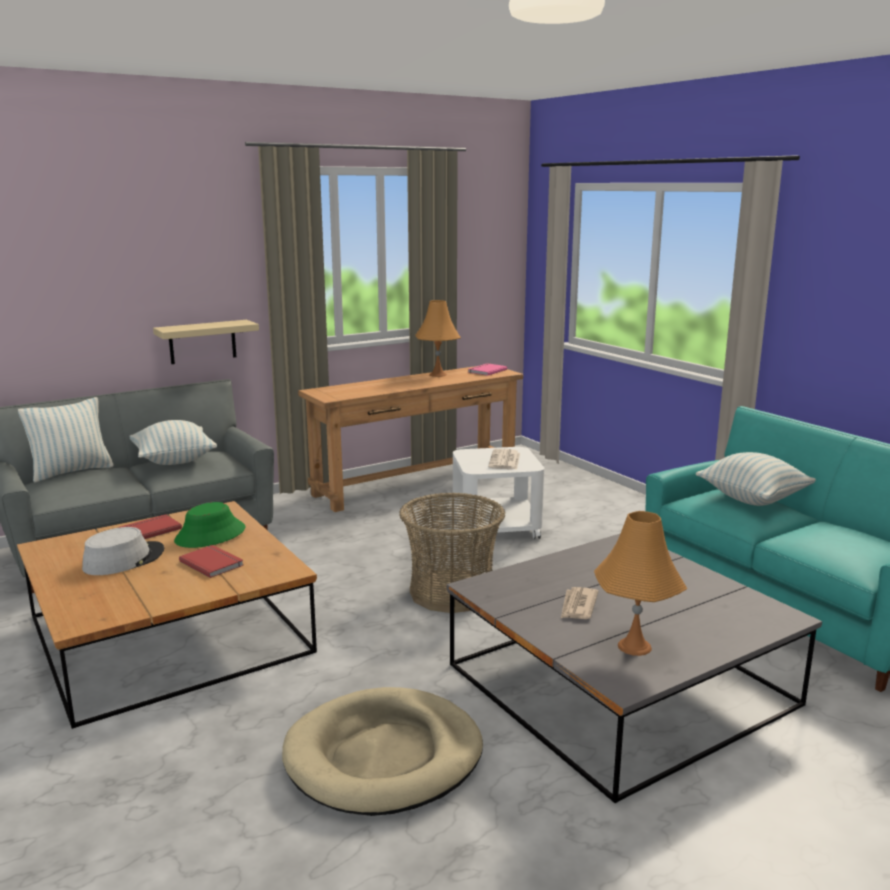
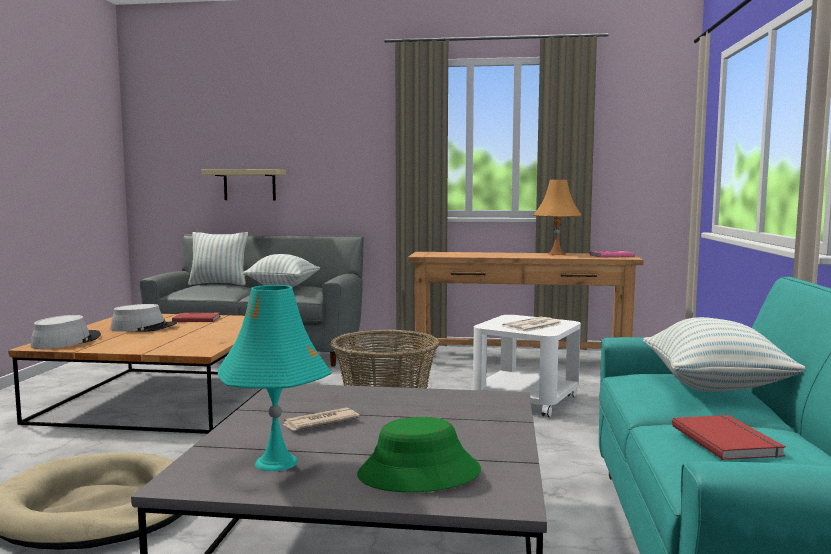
camera: 40 degrees right, 10 degrees down
(91, 607) = (66, 341): none -> grey hat
(202, 342) = (345, 203): beige shelf -> beige shelf (249, 185)
(210, 535) = (217, 327): green hat -> green hat (419, 473)
(213, 563) = (177, 338): red book -> red book (727, 440)
(634, 646) = (276, 462): orange table lamp -> turquoise table lamp

